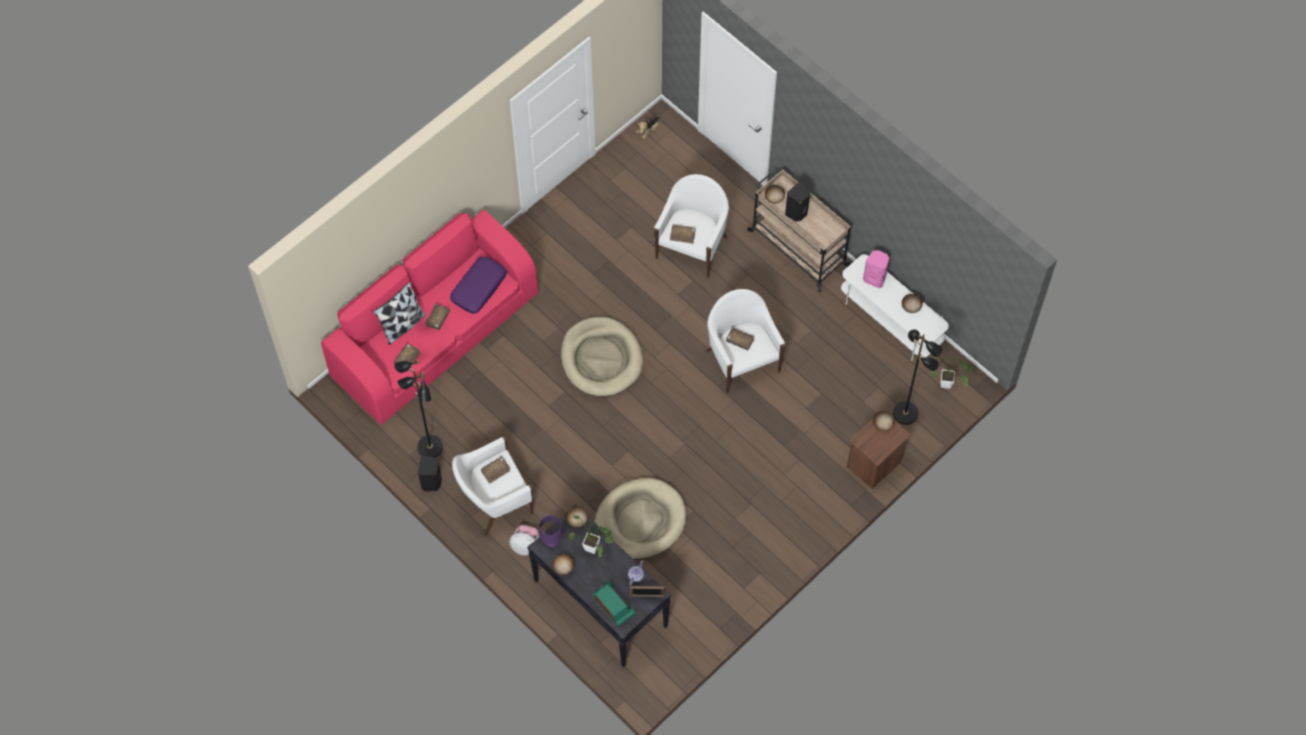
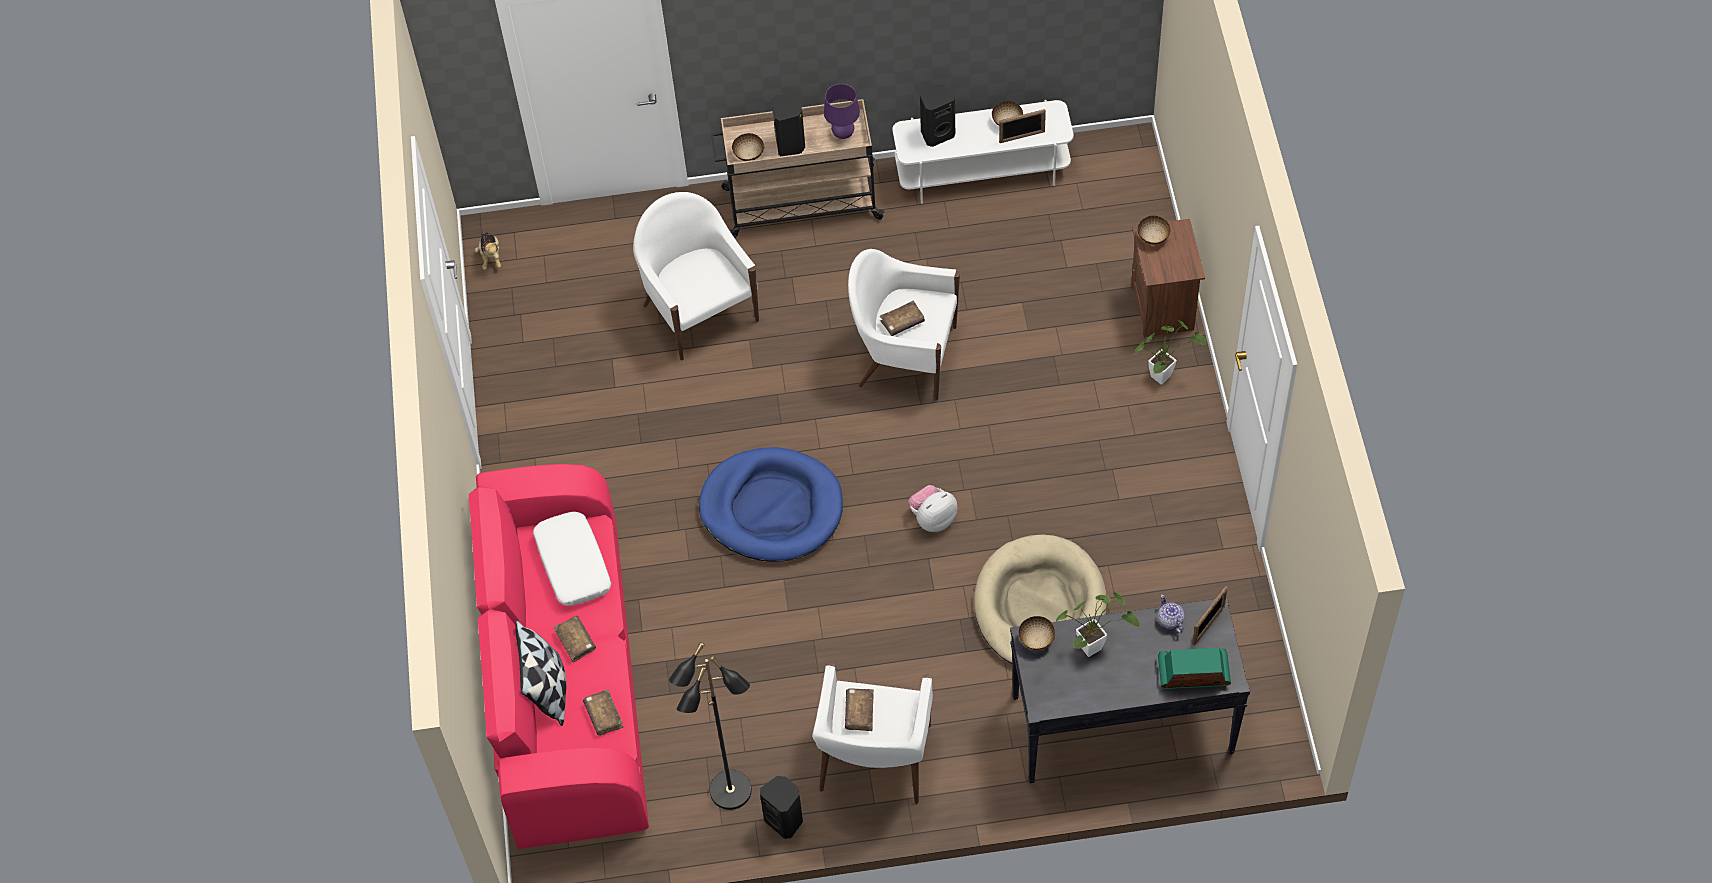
camera: 50 degrees left, 5 degrees down
(478, 288) = (572, 564): purple pillow -> white pillow
(525, 545) = (969, 762): plush toy -> plush toy (933, 518)
(552, 542) = (1044, 689): purple table lamp -> purple table lamp (843, 134)
(563, 568) = (1093, 698): bowl -> none
(601, 359) = (772, 508): beige dog bed -> blue dog bed
(682, 235) = (699, 292): brown book -> none
(875, 278) = (937, 133): pink speaker -> black speaker
(906, 413) = (1119, 233): black floor lamp -> none
(907, 320) = (1022, 137): none -> picture frame
(948, 384) = (1117, 169): potted plant -> potted plant (1164, 374)

